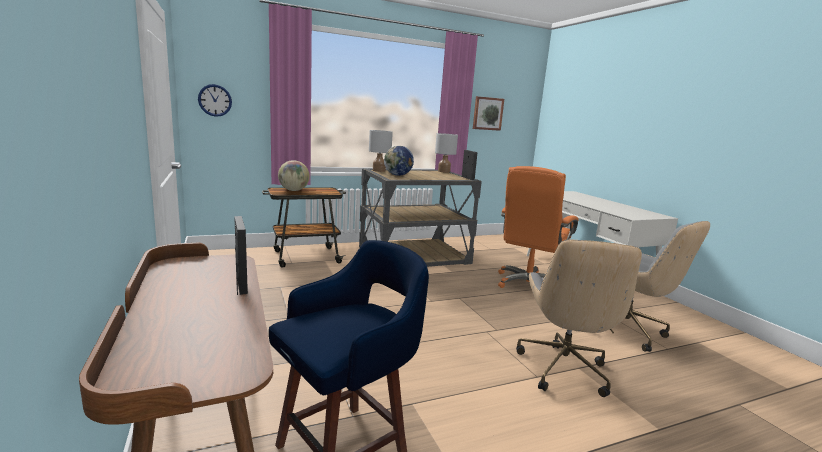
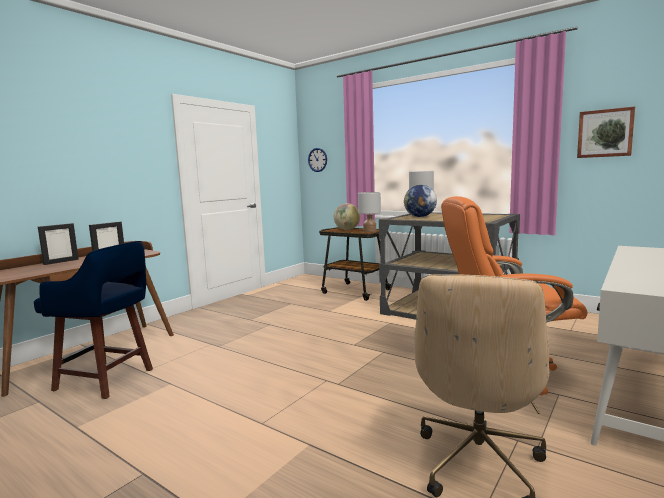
camera: 60 degrees right, 5 degrees down
(443, 171) = (502, 215): grey table lamp -> grey table lamp (369, 231)
(467, 178) = (490, 221): picture frame -> picture frame (61, 262)
(562, 372) = (287, 436): grey office chair -> none

